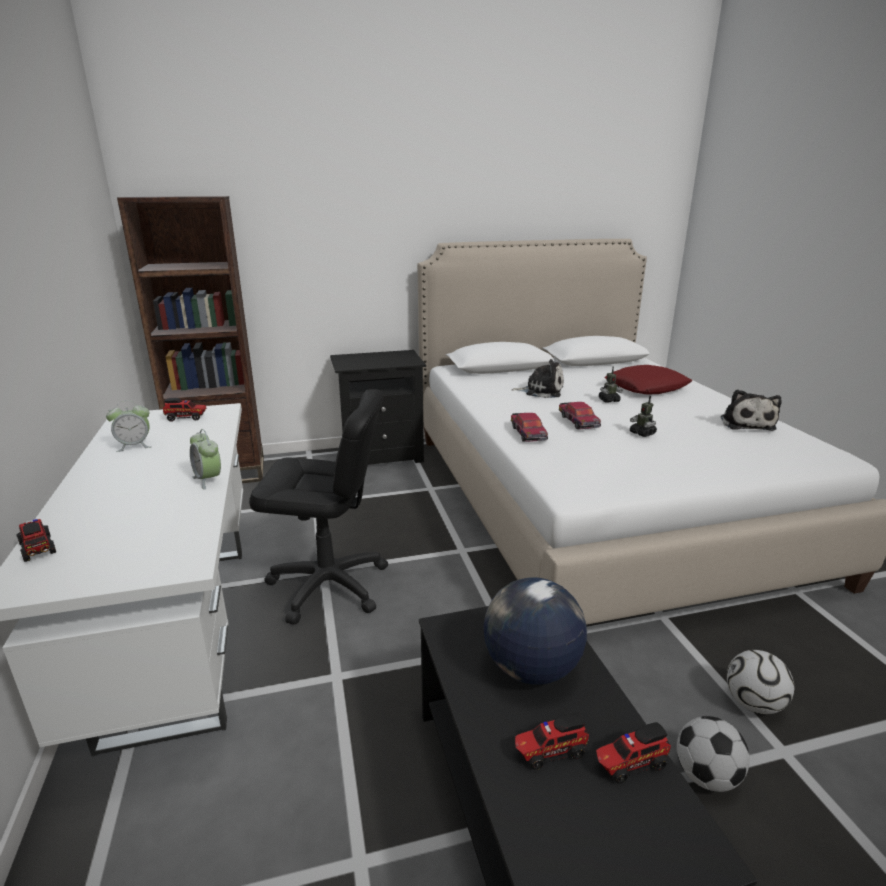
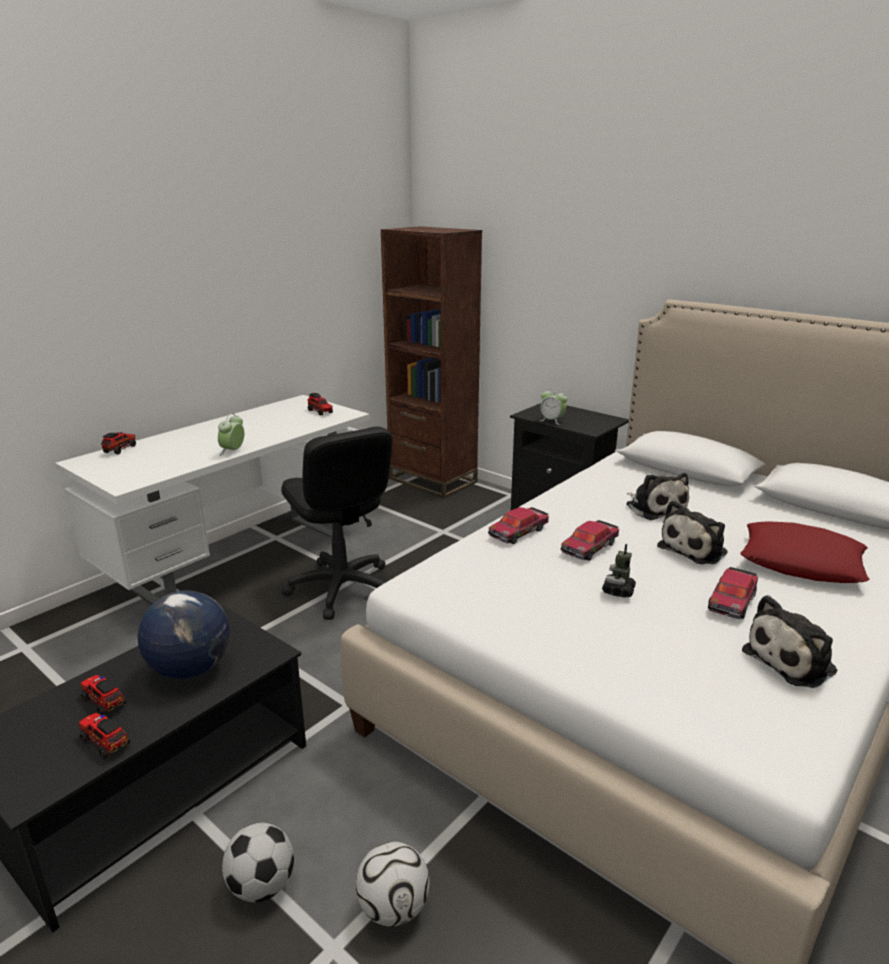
camera: 55 degrees right, 0 degrees up
(134, 446) = (261, 418): alarm clock -> alarm clock (552, 421)
(609, 400) = (695, 549): toy robot -> plush toy
(676, 413) = (732, 600): none -> toy car

